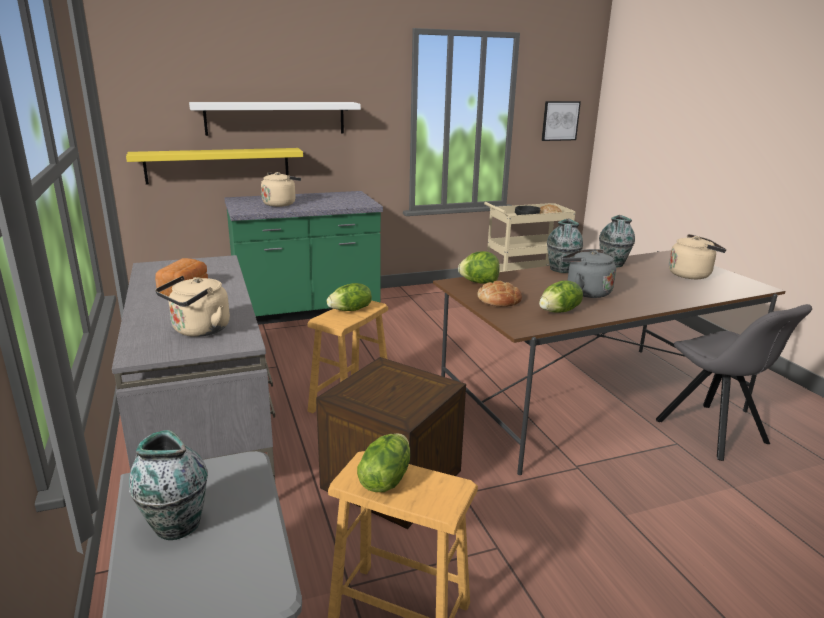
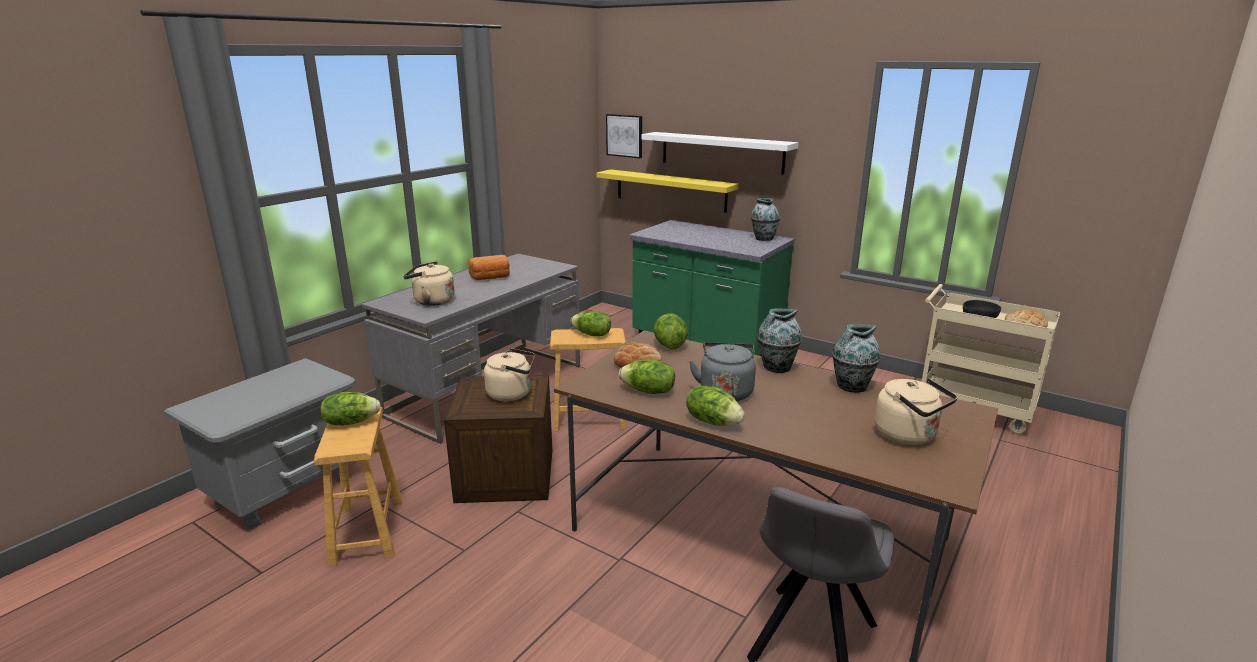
camera: 55 degrees right, 0 degrees up
(175, 524) = (267, 385): vase -> vase (763, 238)
(280, 204) = (687, 234): beige kettle -> beige kettle (512, 394)
(560, 120) = (1106, 193): picture -> picture (625, 135)
(632, 309) = (713, 421): none -> lettuce

